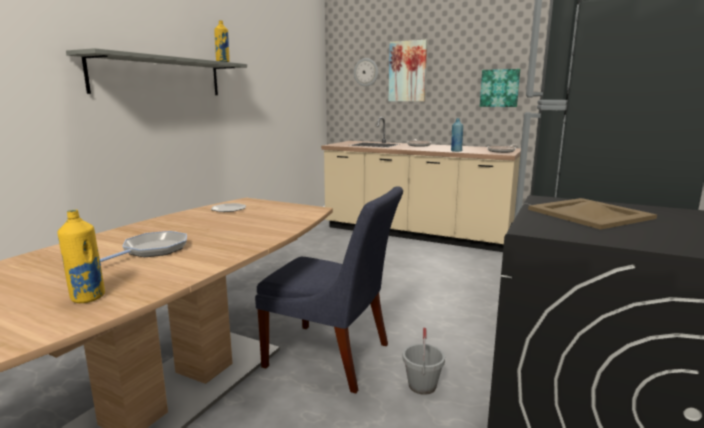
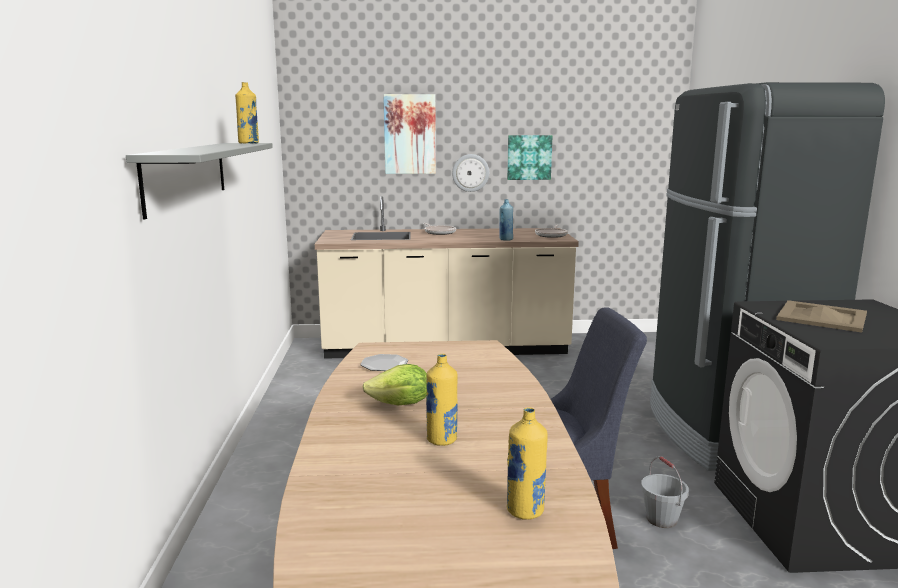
camera: 30 degrees left, 0 degrees up
(153, 250) = (441, 440): frying pan -> yellow bottle
(182, 229) = (401, 404): none -> lettuce
(366, 72) = (348, 133): wall clock -> wall clock (470, 173)

